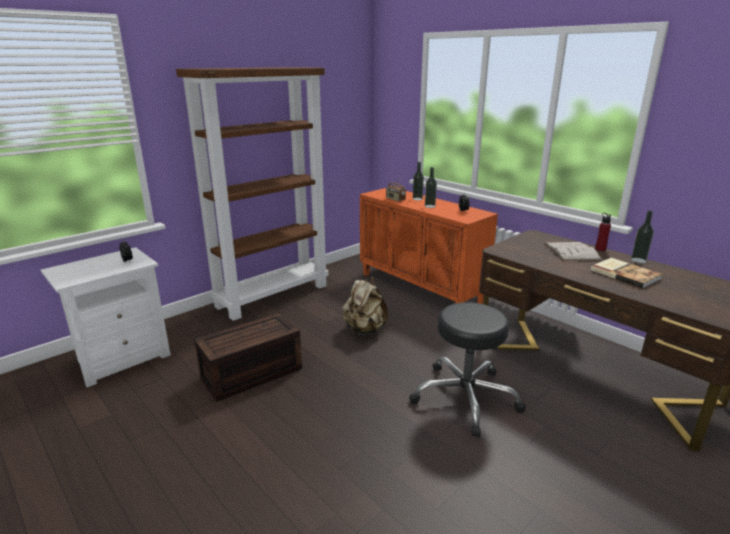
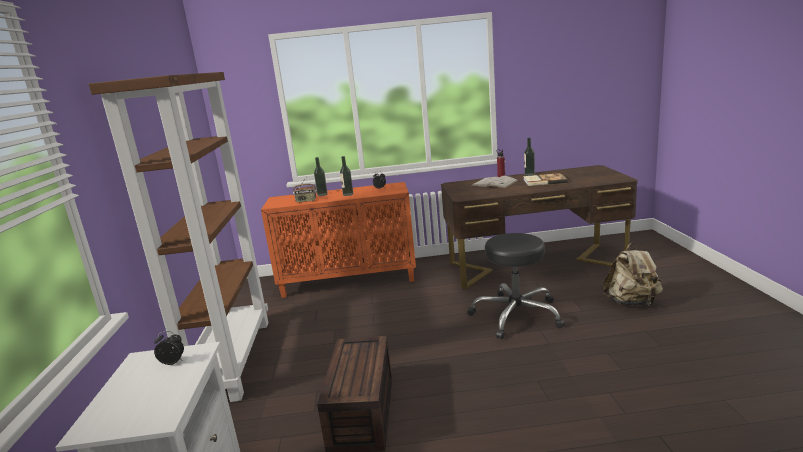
camera: 50 degrees left, 5 degrees down
(364, 330) = (375, 327): beige backpack -> beige backpack (631, 302)

